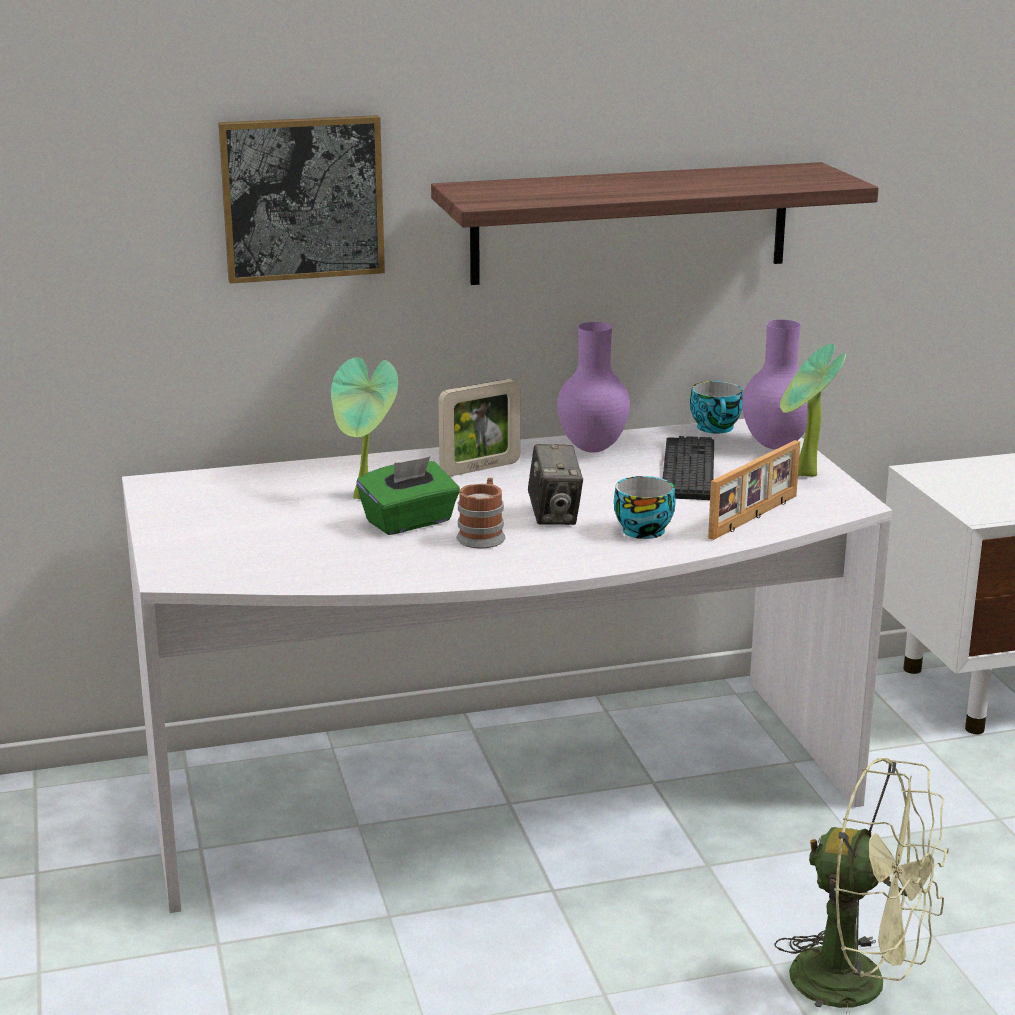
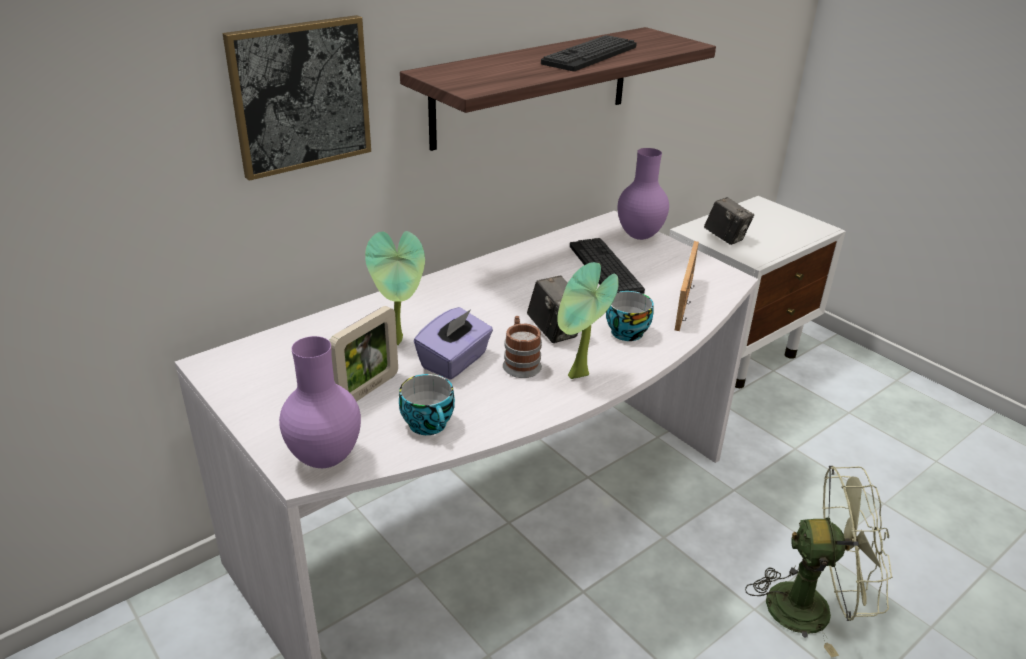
camera: 25 degrees left, 10 degrees up
(409, 522) = (455, 361): green tissue box -> purple tissue box
(480, 468) = (462, 294): picture frame -> picture frame (367, 390)
(594, 449) = (527, 260): purple vase -> purple vase (327, 459)
(684, 184) = (590, 55): none -> keyboard
(717, 428) = (590, 227): cup -> cup (430, 425)
(803, 476) = (681, 260): potted plant -> potted plant (578, 377)
(963, 486) = (725, 238): none -> camera

